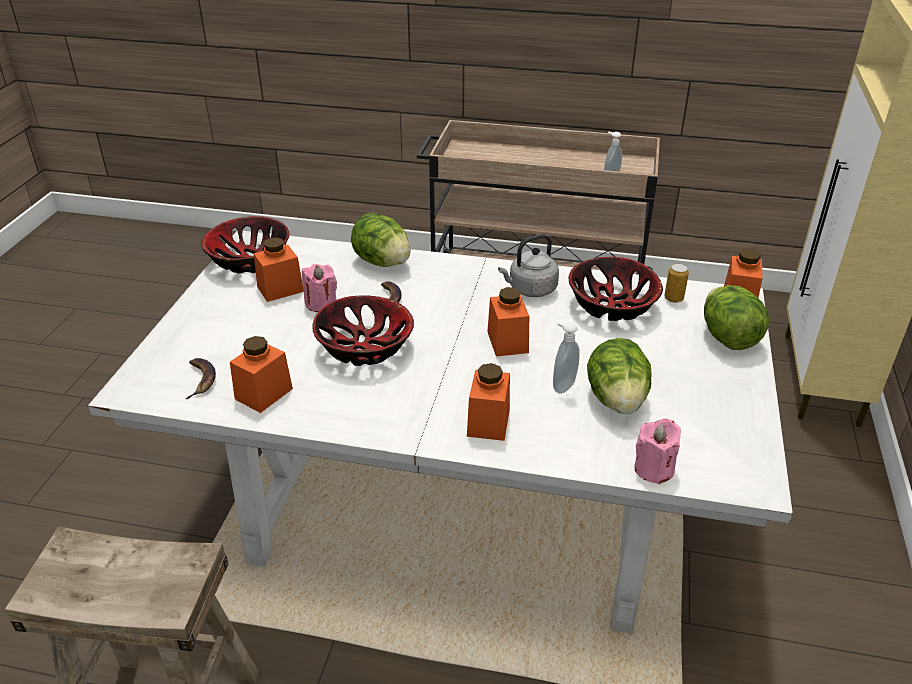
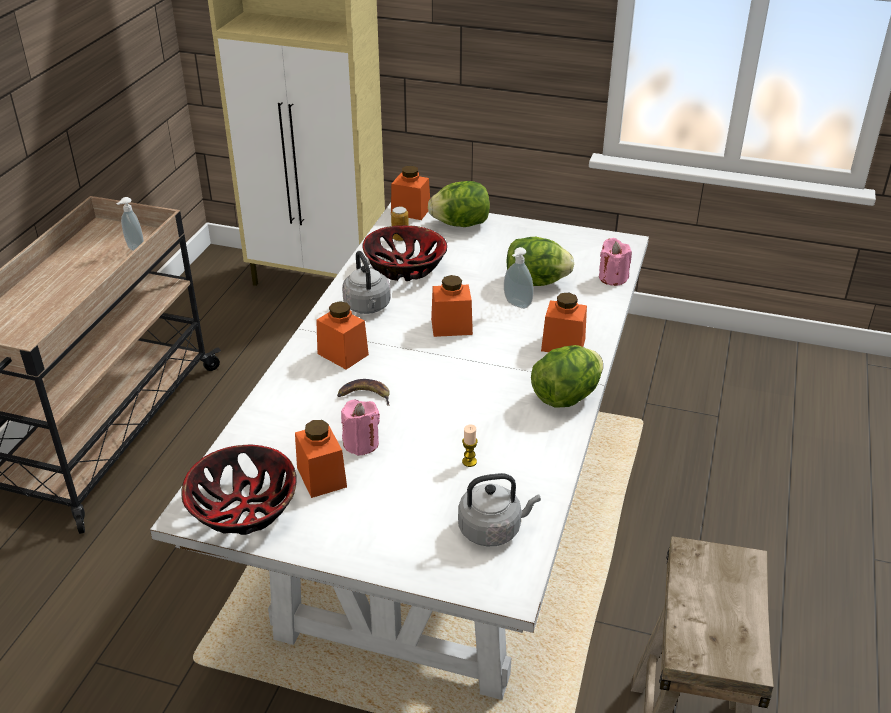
camera: 85 degrees left, 0 degrees up
(200, 379) = (493, 529): banana -> grey kettle
(264, 394) = (520, 478): orange jar -> orange jar (343, 354)
(291, 363) = (469, 461): none -> candle
(365, 347) = (448, 411): bowl -> none
(382, 262) = (285, 398): lettuce -> lettuce (566, 397)

